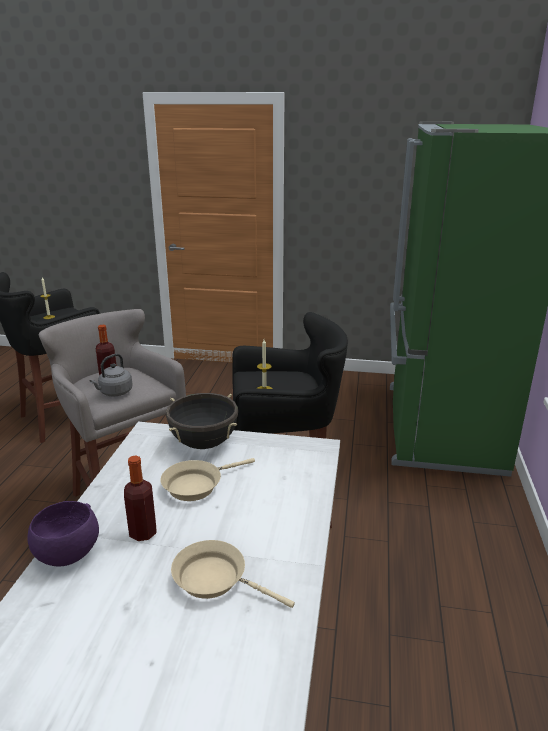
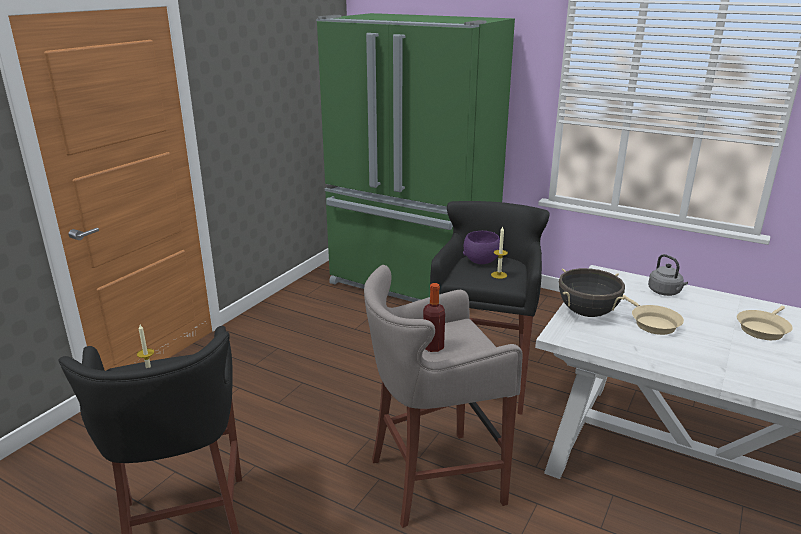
camera: 70 degrees left, 0 degrees up
(66, 555) = (751, 383): purple bowl -> purple bowl (481, 261)
(114, 393) = (470, 345): grey kettle -> grey kettle (665, 292)
(143, 533) = (717, 350): bottle -> none

